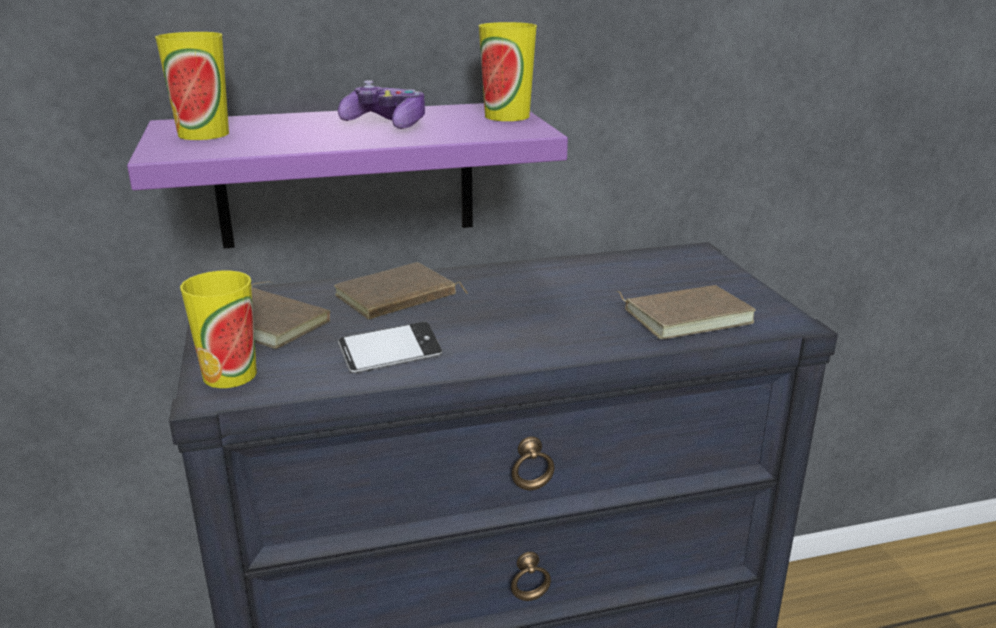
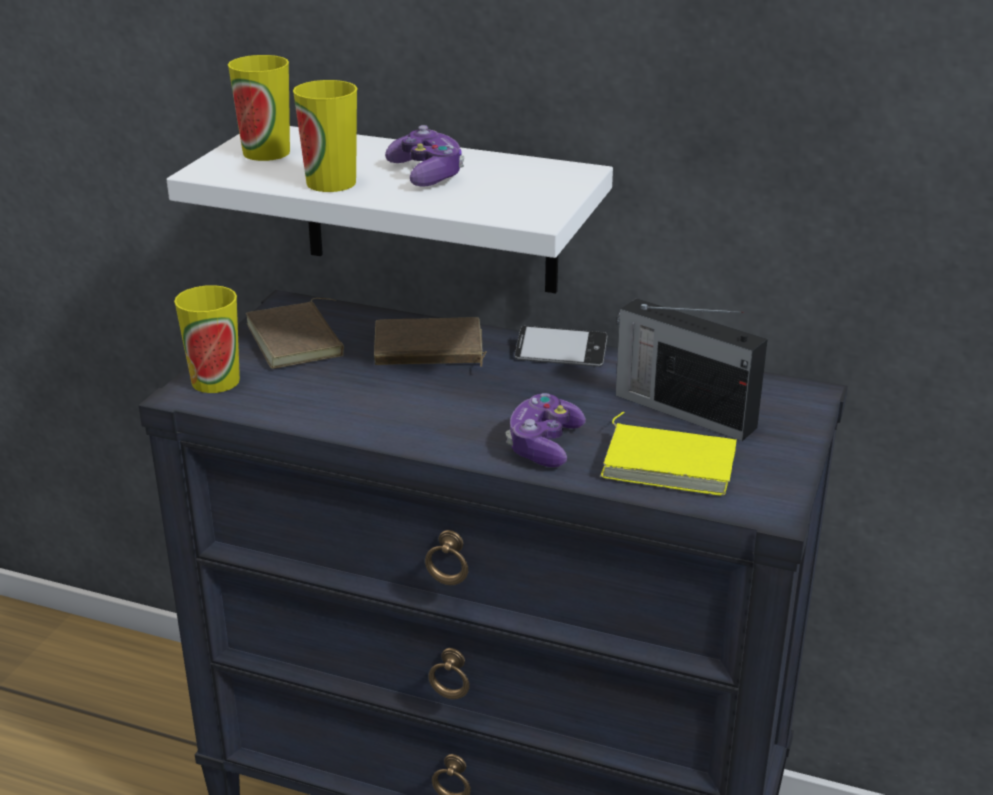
camera: 35 degrees right, 5 degrees up
(347, 175) = (429, 209): purple shelf -> white shelf
(390, 355) = (350, 406): phone -> phone (560, 354)
(507, 116) = (554, 189): cup -> cup (331, 183)
(585, 333) = (544, 445): none -> game controller
(639, 282) = (682, 410): none -> radio
(686, 316) = (670, 463): brown book -> yellow book

